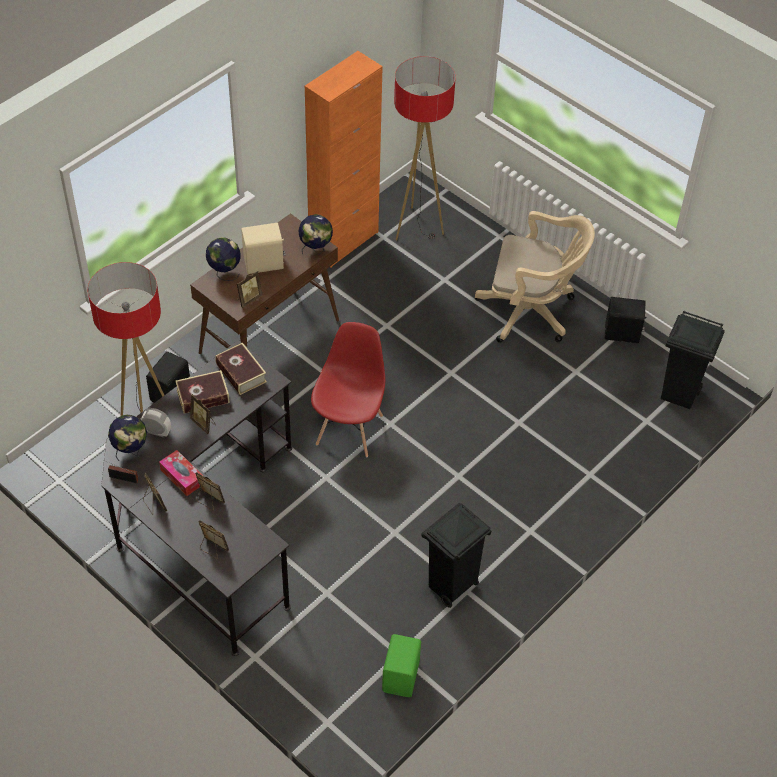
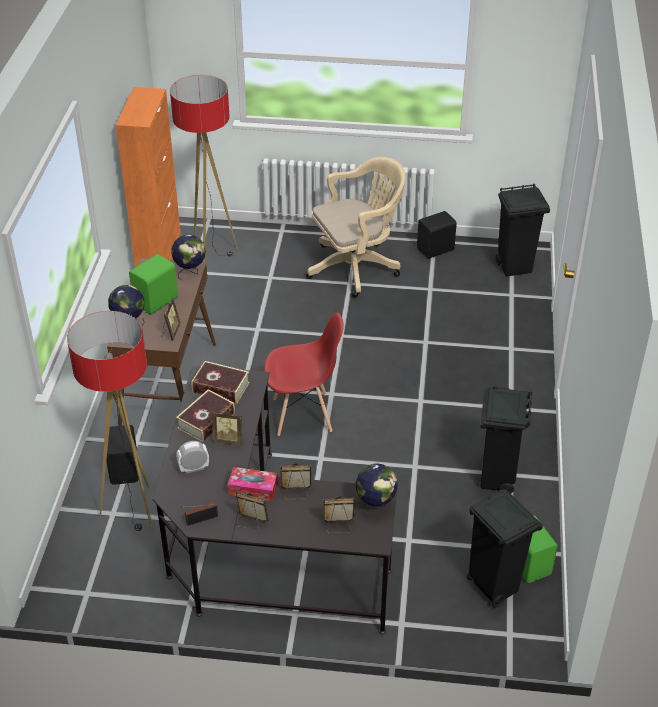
camera: 35 degrees left, 10 degrees down
(131, 451) = (186, 495): globe -> globe (375, 506)
(264, 264) = (157, 302): beige speaker -> green speaker
(349, 429) = (303, 414): red chair -> red chair turned 105 degrees clockwise
(354, 675) = (493, 586): none -> black trash can

